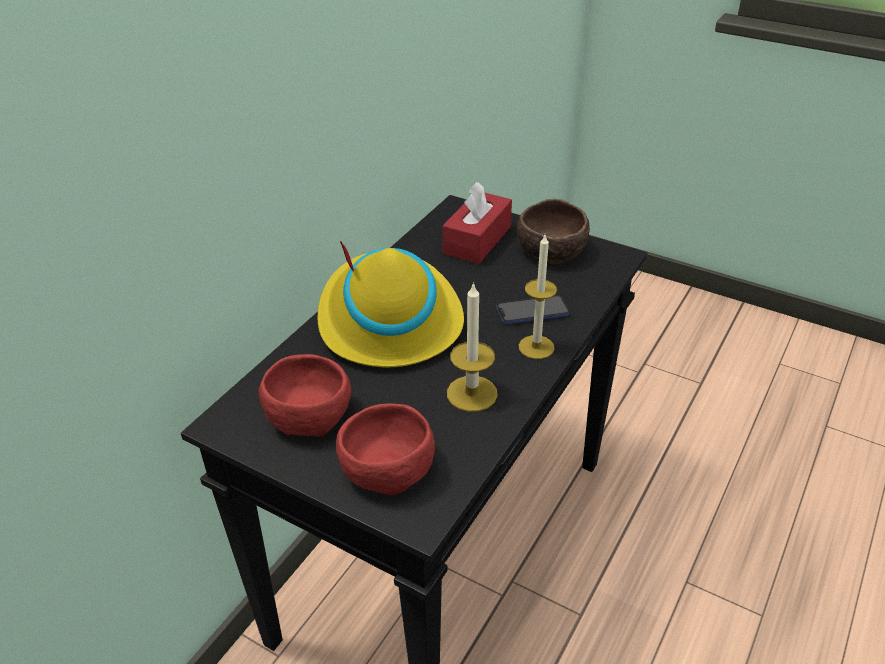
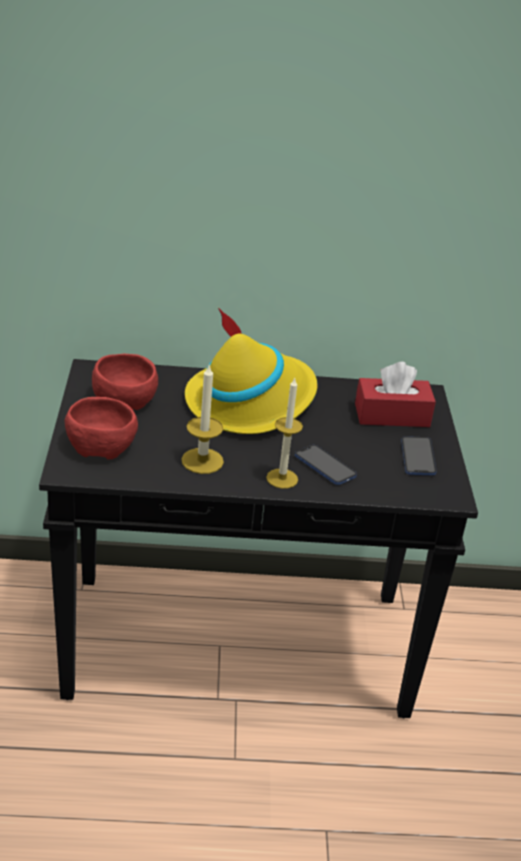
camera: 55 degrees right, 5 degrees down
(551, 251) = (418, 457): brown bowl -> phone

